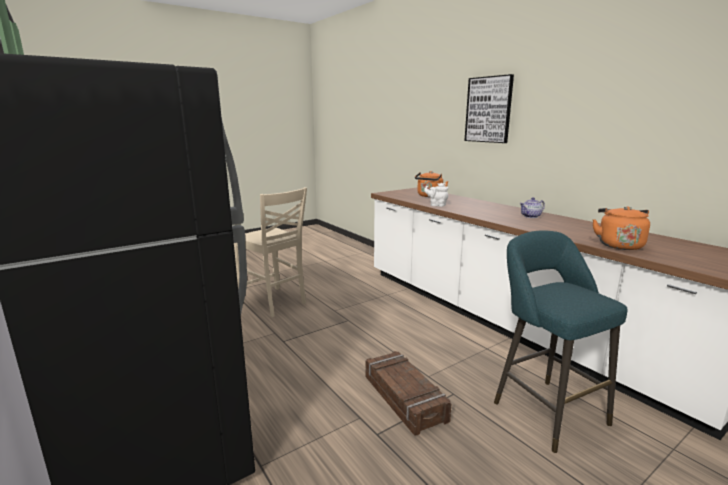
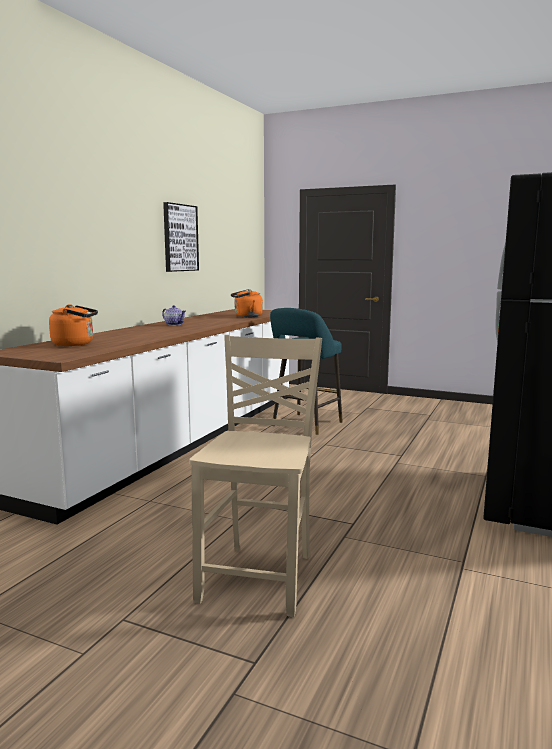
camera: 120 degrees left, 5 degrees down
(403, 398) = (354, 455): crate -> none
(436, 205) = (146, 339): white teapot -> none
(488, 109) = (74, 213): picture -> picture (180, 238)

